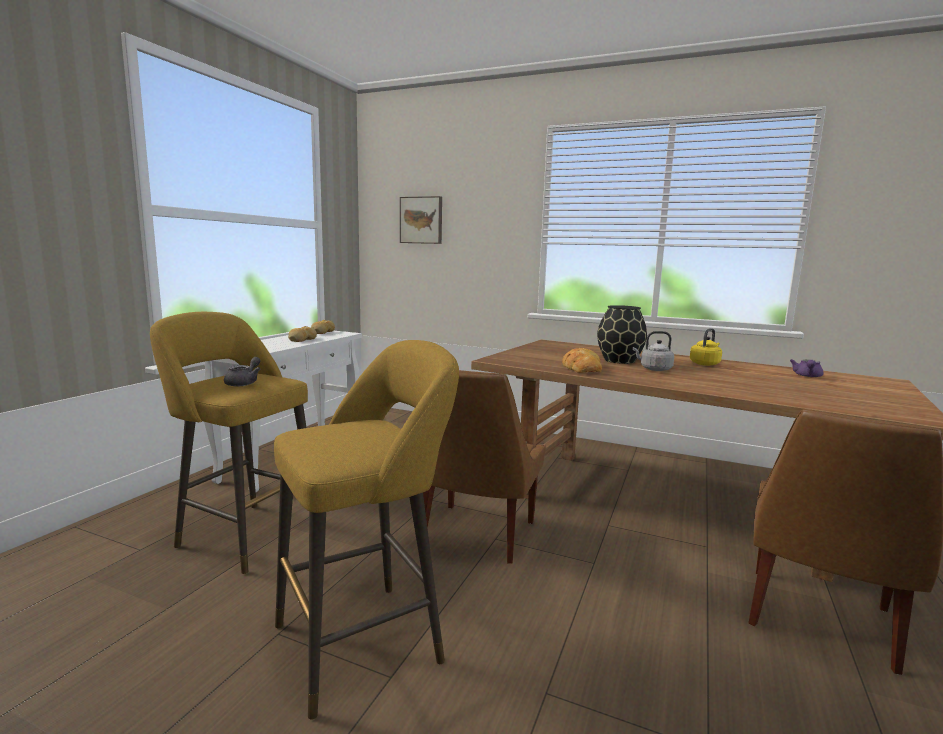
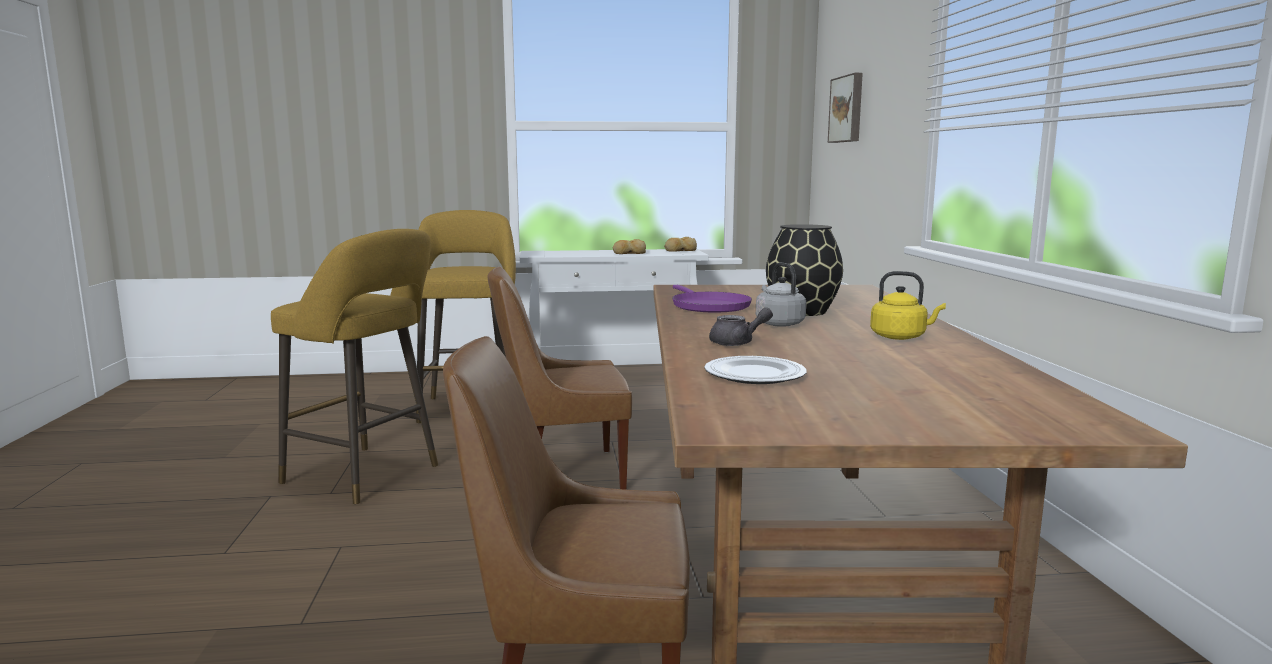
camera: 60 degrees right, 0 degrees up
(244, 383) = (454, 269): grey teapot -> grey teapot (738, 343)
(581, 367) = (708, 306): bread -> purple frying pan
(797, 395) = (756, 374): none -> plate
(807, 376) = (961, 380): purple teapot -> none

